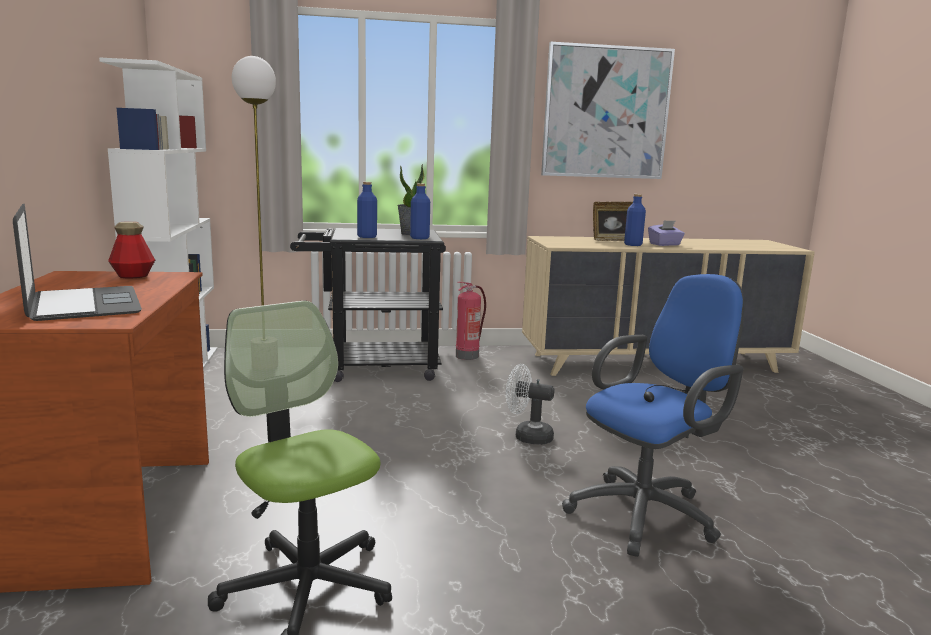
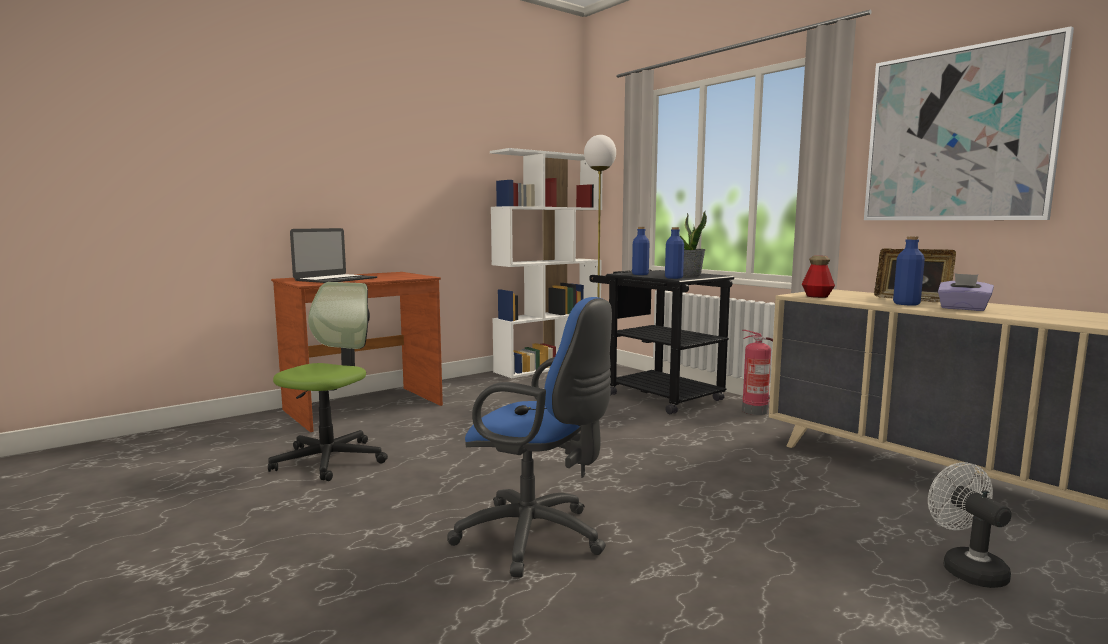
camera: 60 degrees right, 5 degrees down
(133, 276) = (408, 275): bottle -> bottle (817, 296)
(527, 436) = (619, 466): white fan -> white fan (966, 568)

